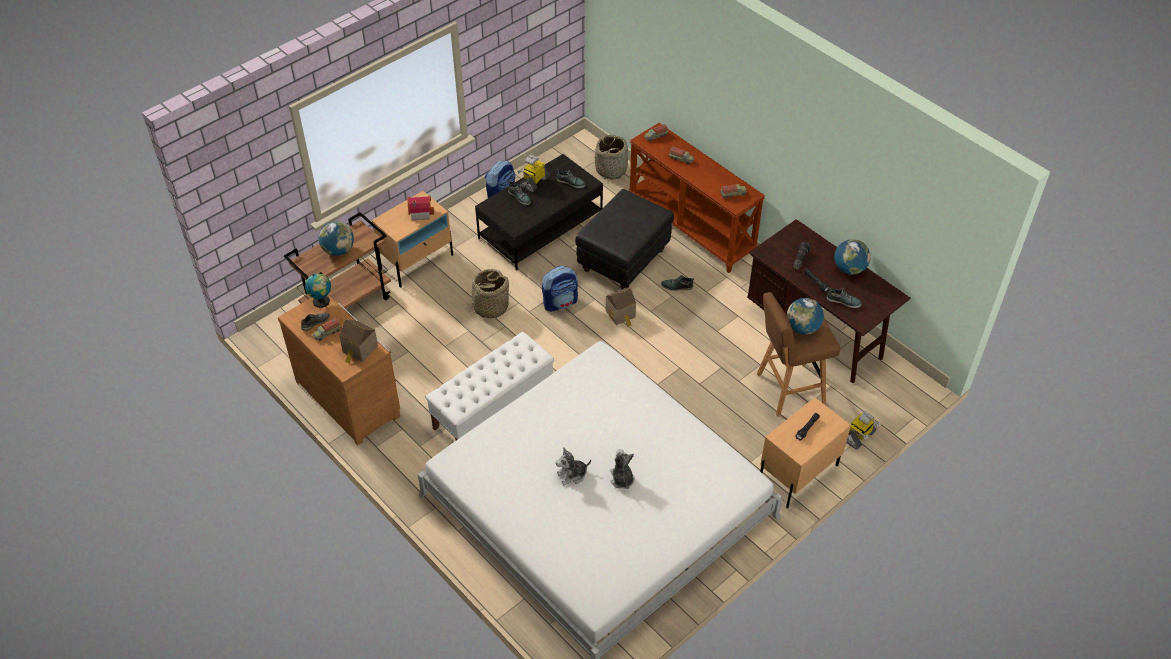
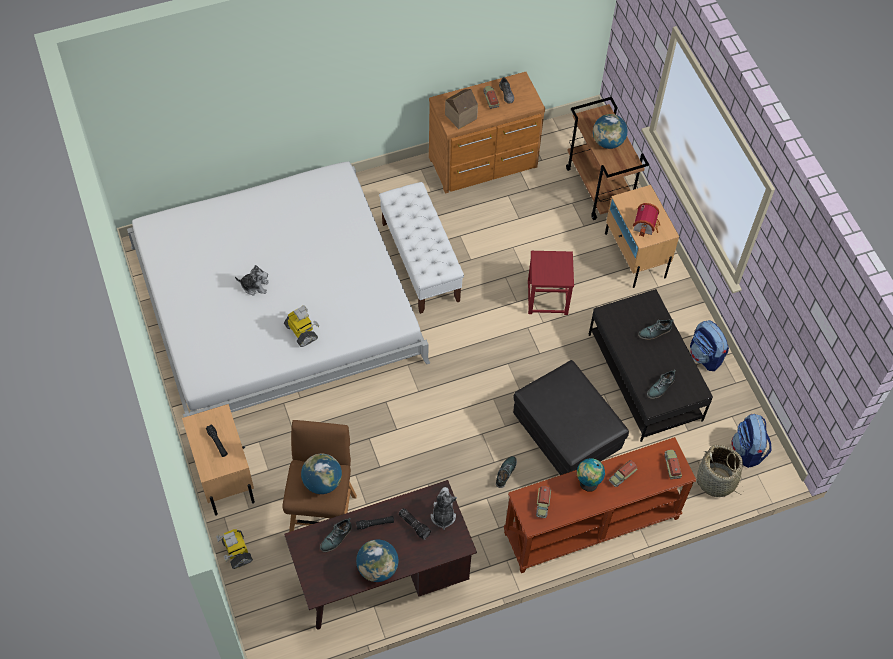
camera: 110 degrees right, 10 degrees up
(322, 302) = (530, 103): globe -> globe (587, 483)
(490, 307) = (547, 297): basket -> red stool
(534, 182) = (674, 353): toy robot -> toy robot (302, 332)
(560, 302) = (528, 358): backpack -> backpack (747, 450)
(572, 475) = (279, 253): plush toy -> plush toy (443, 515)
(621, 315) = (488, 405): toy house -> none

